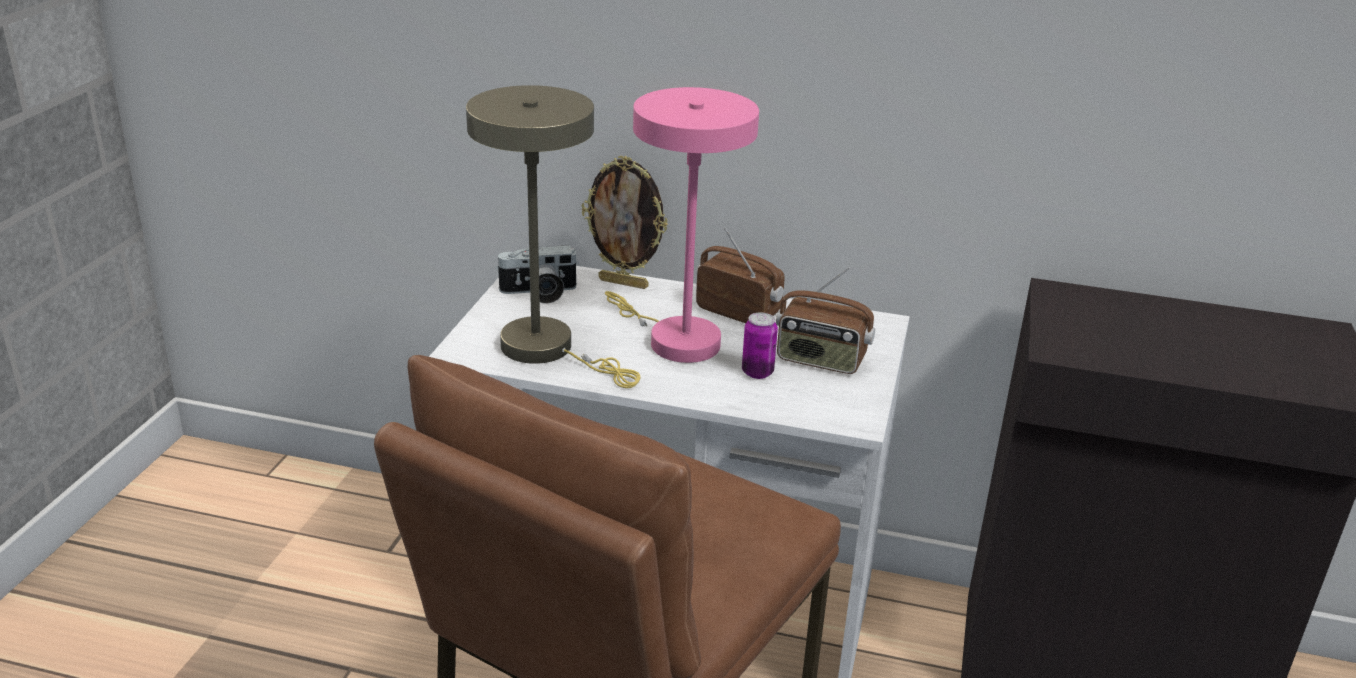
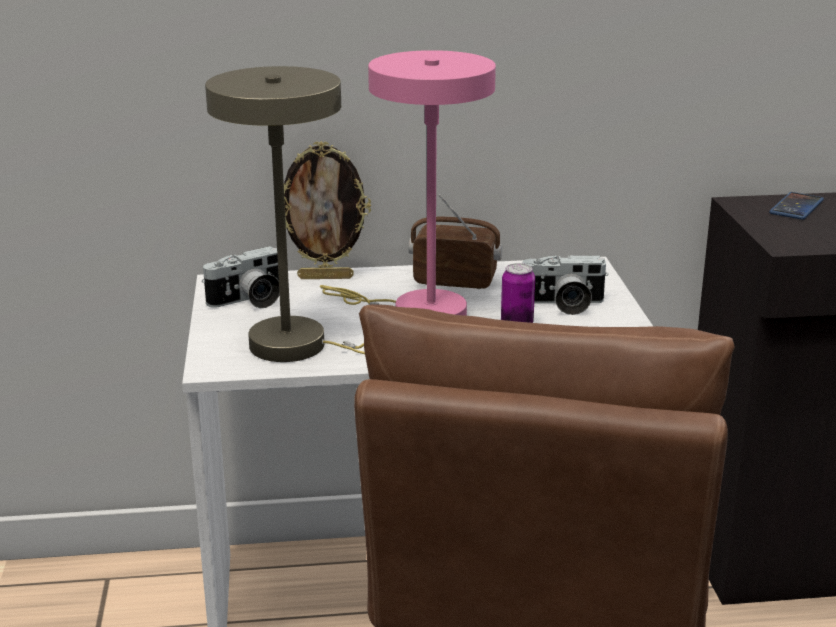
camera: 20 degrees left, 5 degrees down
(820, 360) = (563, 305): radio -> camera
(1112, 307) = (796, 207): none -> phone

